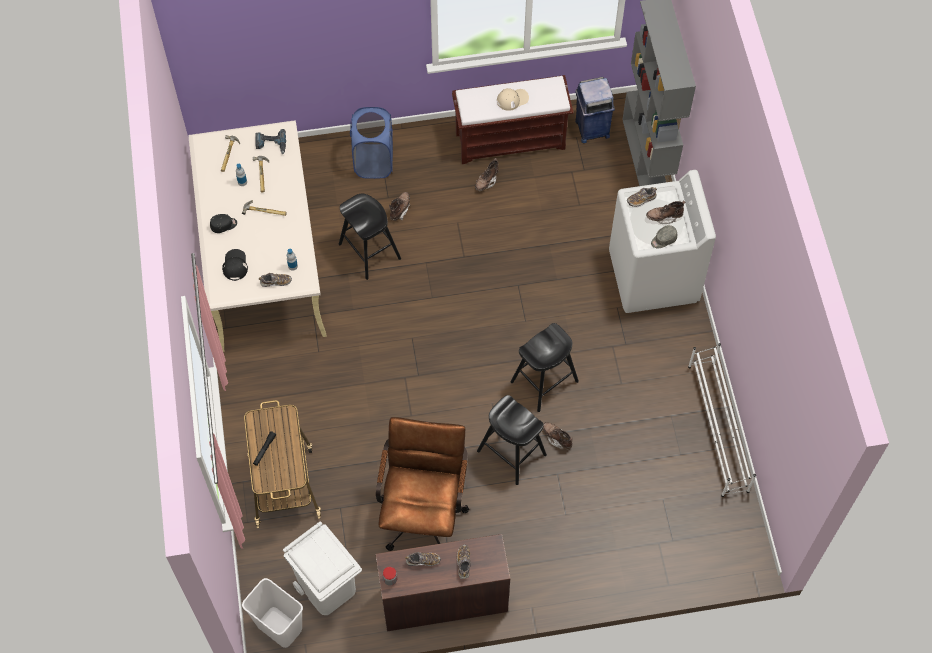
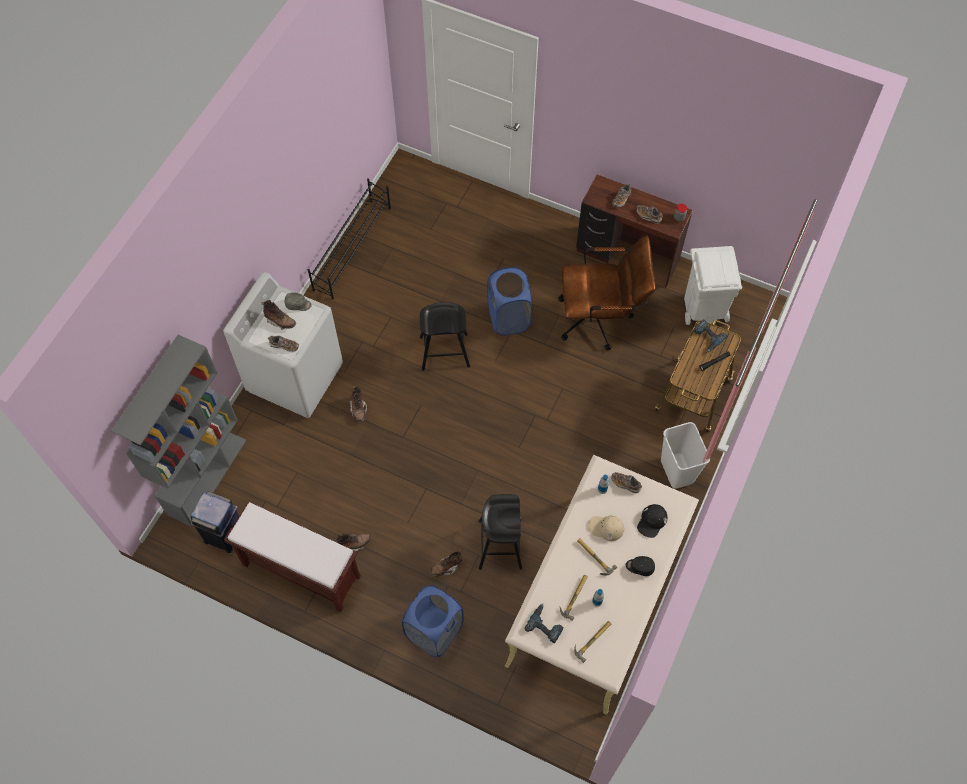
camera: 145 degrees left, 0 degrees up
(278, 627) = (753, 304): white trash can -> white trash can (678, 471)
(286, 471) = (707, 337): none -> power drill
(423, 509) = (600, 318): brown office chair -> brown office chair turned 135 degrees counterclockwise
(511, 453) = (508, 318): black stool -> blue laundry basket
(512, 99) = (291, 542): beige cap -> beige cap (606, 528)
(557, 438) = (468, 308): brown boot -> brown boot (358, 409)
(717, 428) = (353, 248): white shoe rack -> black shoe rack

